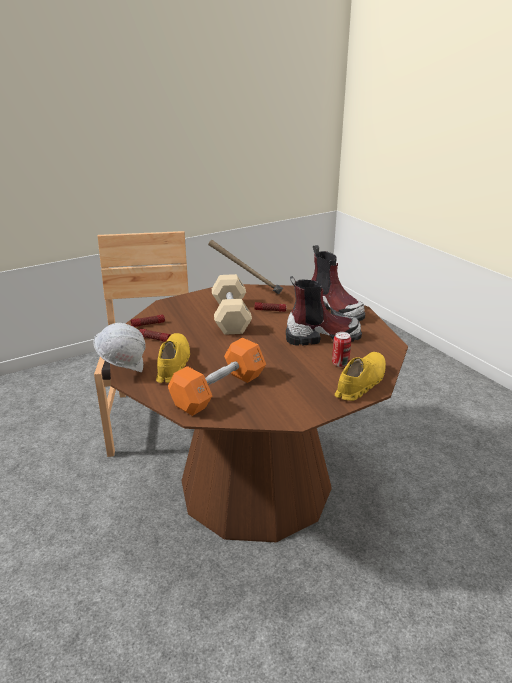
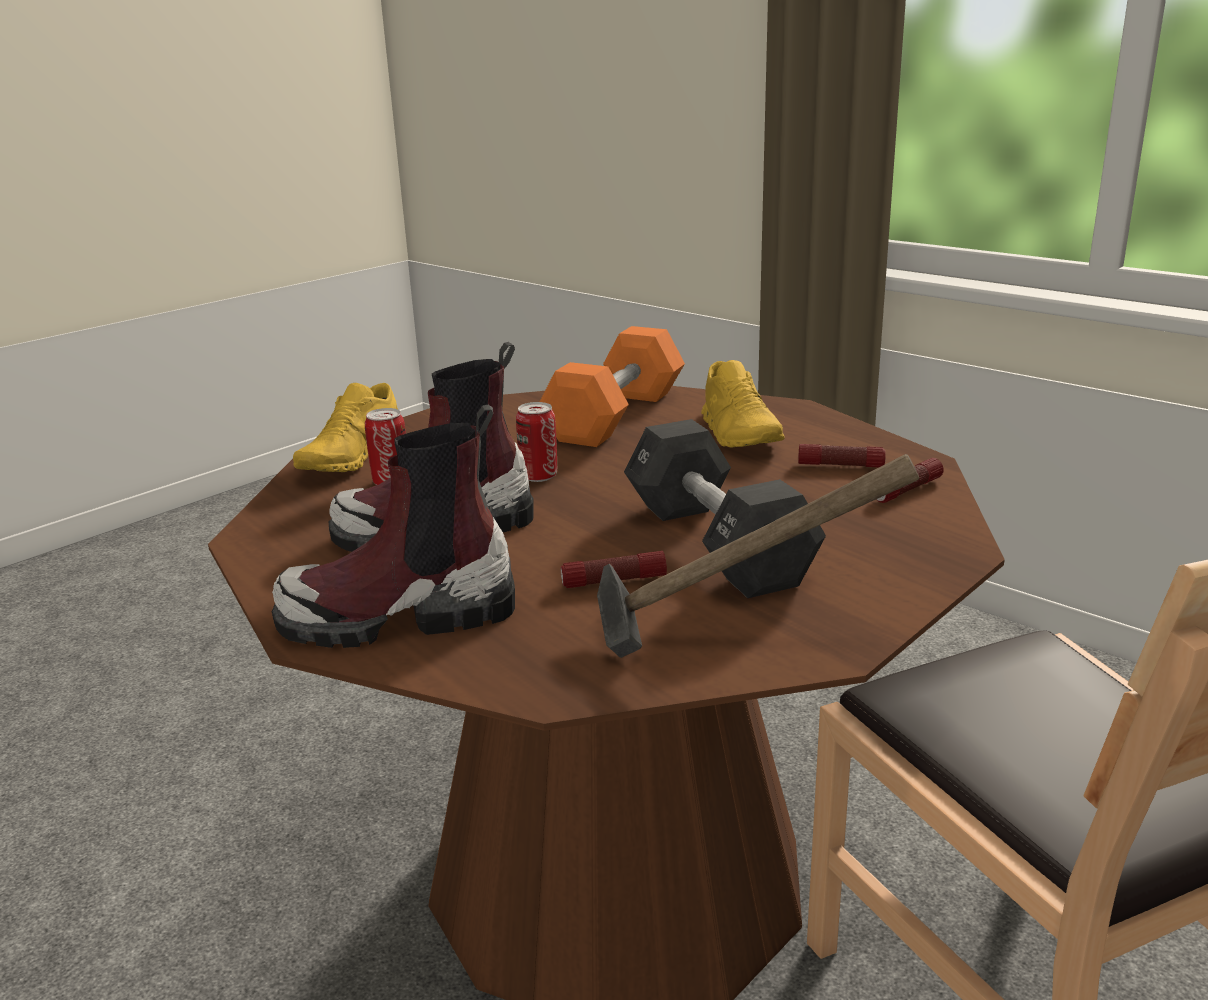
camera: 165 degrees right, 5 degrees down
(123, 369) = (821, 416): white hard hat -> none
(231, 316) = (717, 543): beige dumbbell -> black dumbbell
(276, 355) = (539, 476): none -> can
(334, 310) = (400, 616): boot -> boot turned 45 degrees counterclockwise

